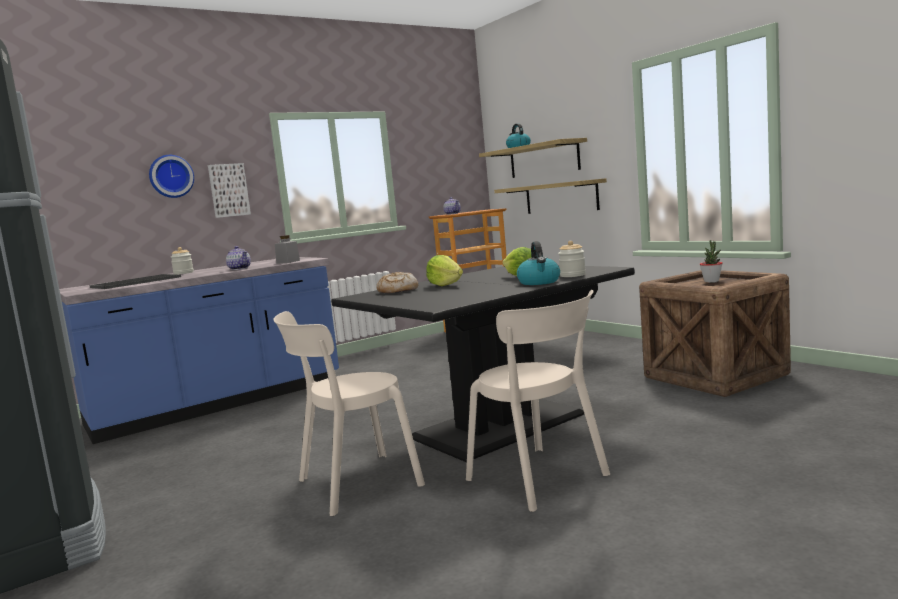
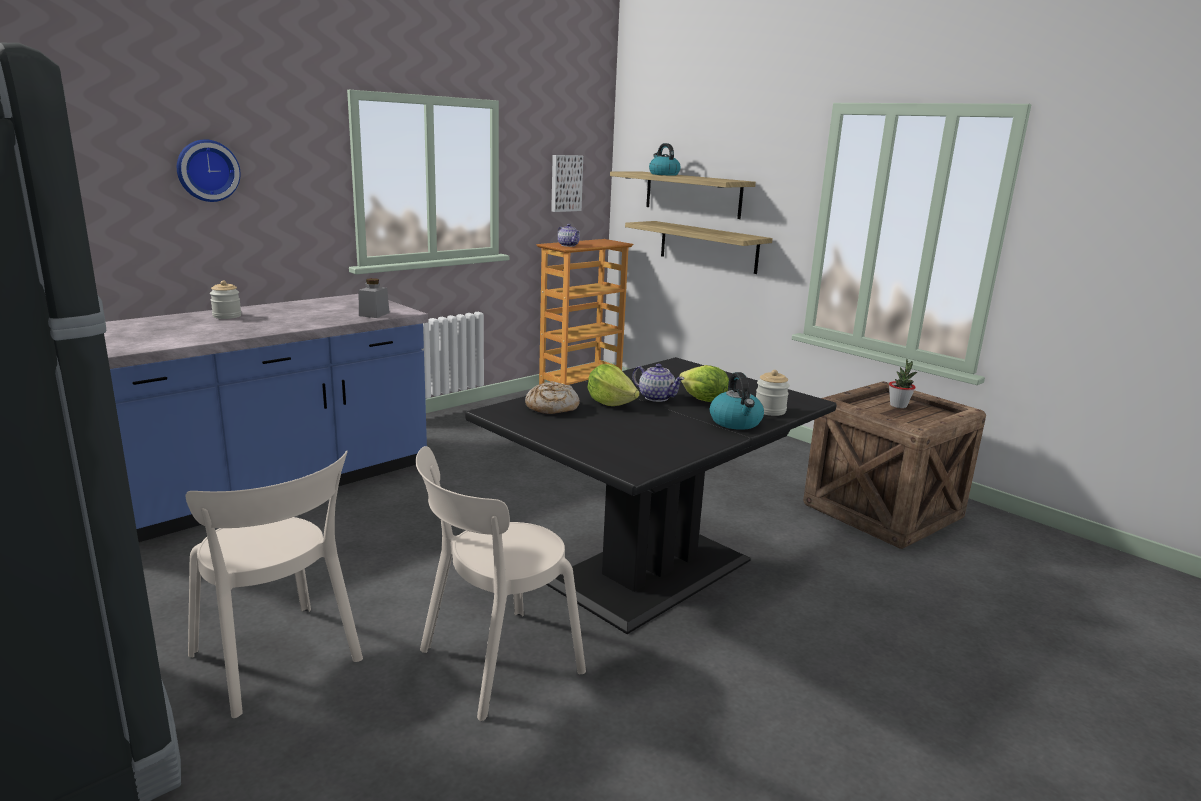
camera: 10 degrees left, 10 degrees up
(136, 282) = (167, 333): tray -> none
(228, 190) = (286, 195): picture -> picture (565, 183)
(239, 268) = (310, 321): teapot -> teapot (656, 397)
(541, 479) = (725, 673): beige chair -> beige chair (278, 661)

